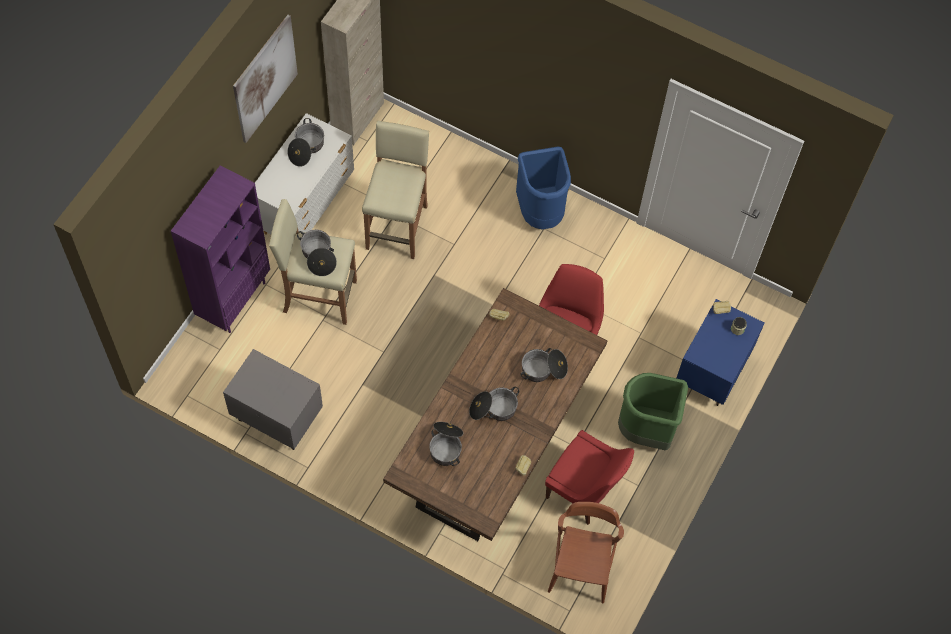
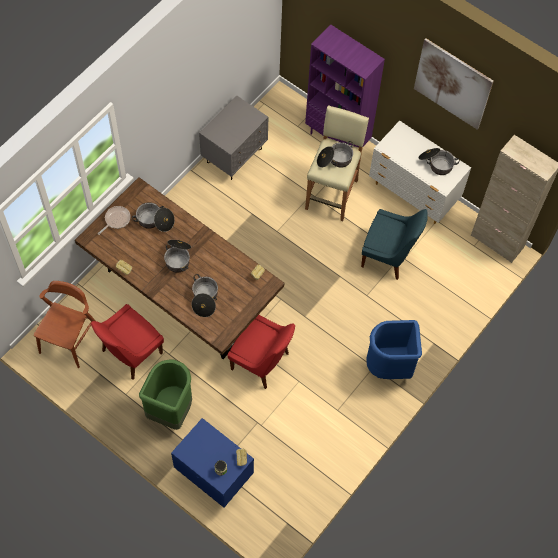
camera: 100 degrees right, 0 degrees up
(397, 226) = (388, 256): beige stool -> blue chair
(453, 492) = (116, 220): none -> frying pan
(581, 567) = (69, 339): brown chair -> brown chair turned 90 degrees counterclockwise

